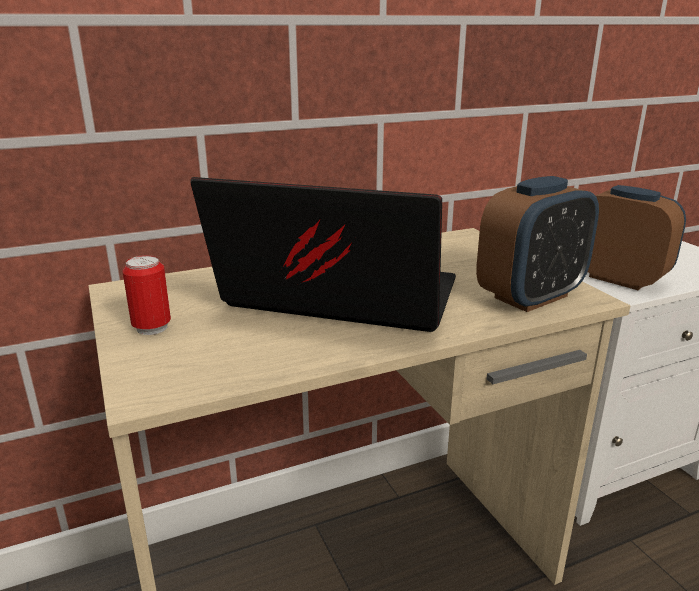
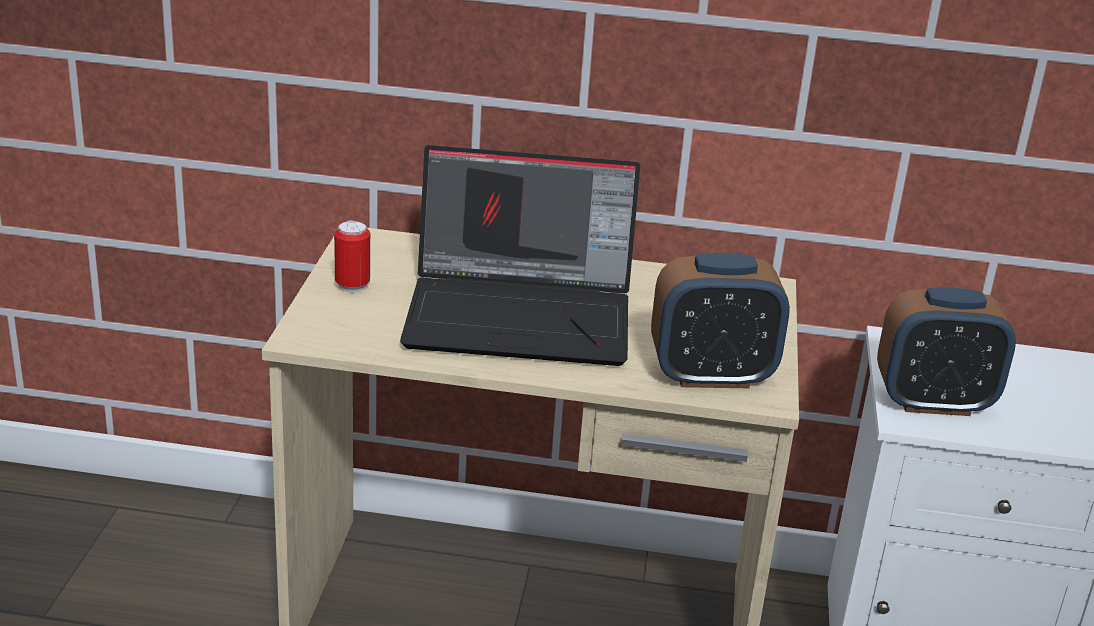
camera: 30 degrees right, 5 degrees up
(335, 302) = (523, 315): laptop -> laptop turned 135 degrees clockwise
(619, 279) = (933, 402): alarm clock -> alarm clock turned 105 degrees clockwise

